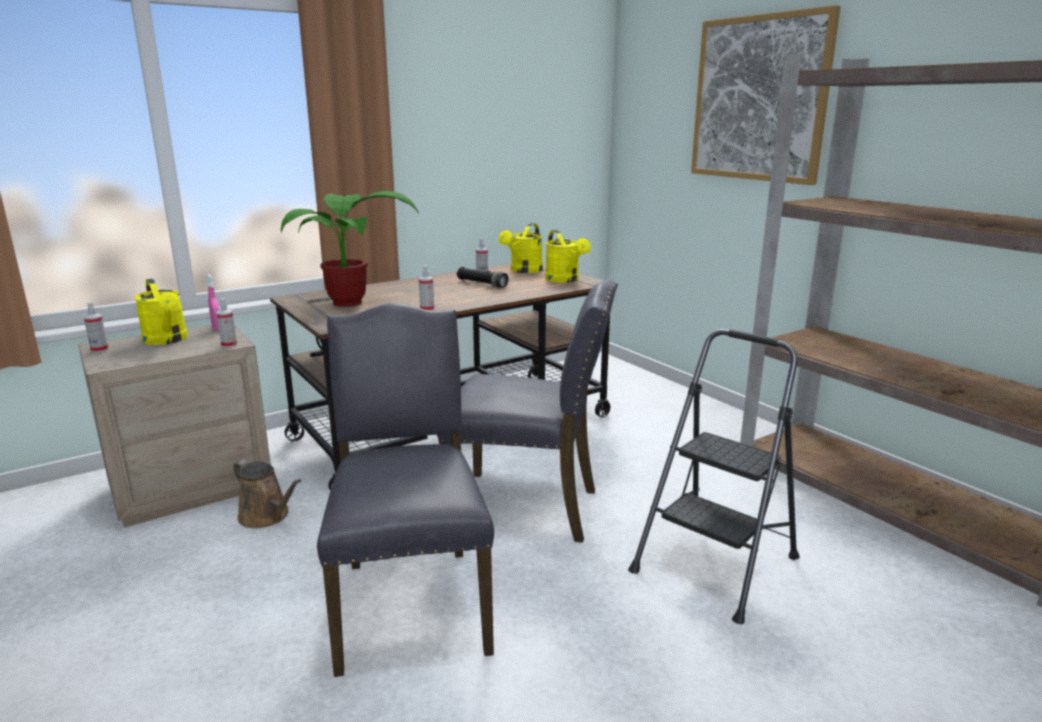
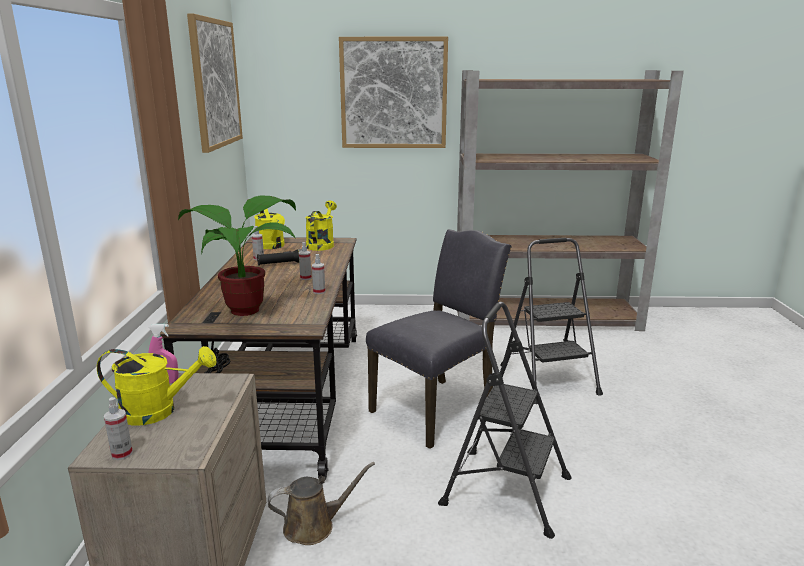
camera: 55 degrees left, 0 degrees up
(229, 345) = (234, 384): spray bottle -> spray bottle (305, 278)
(411, 602) = (502, 488): grey chair -> black step ladder
(538, 85) = (215, 83): none -> picture
(565, 280) = (321, 244): yellow watering can -> yellow watering can turned 90 degrees counterclockwise

